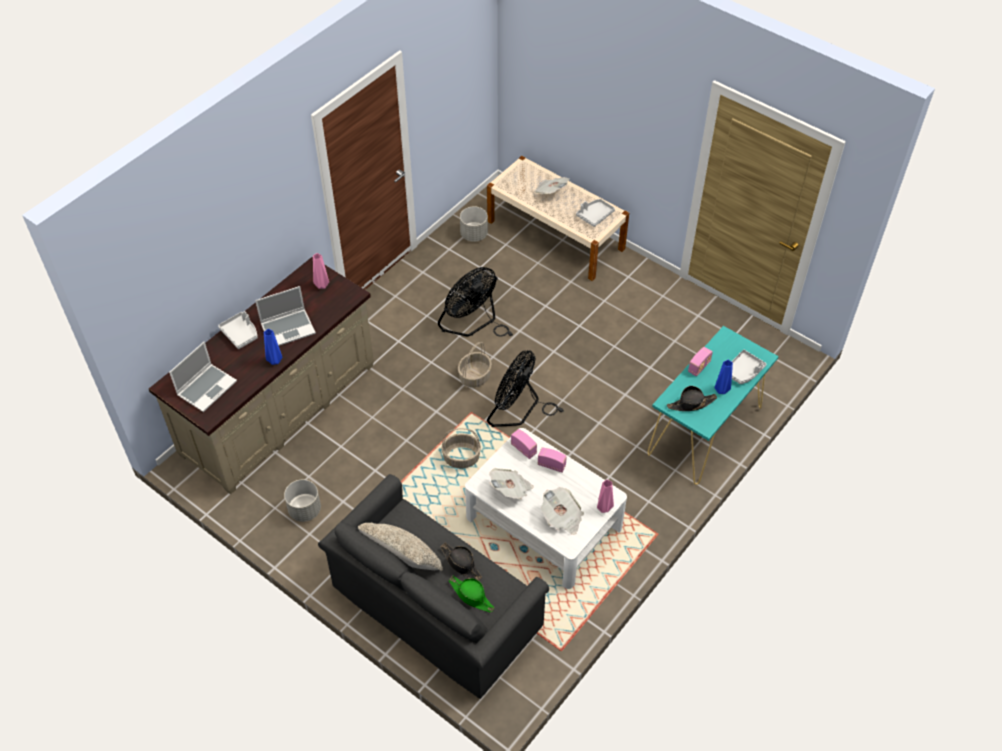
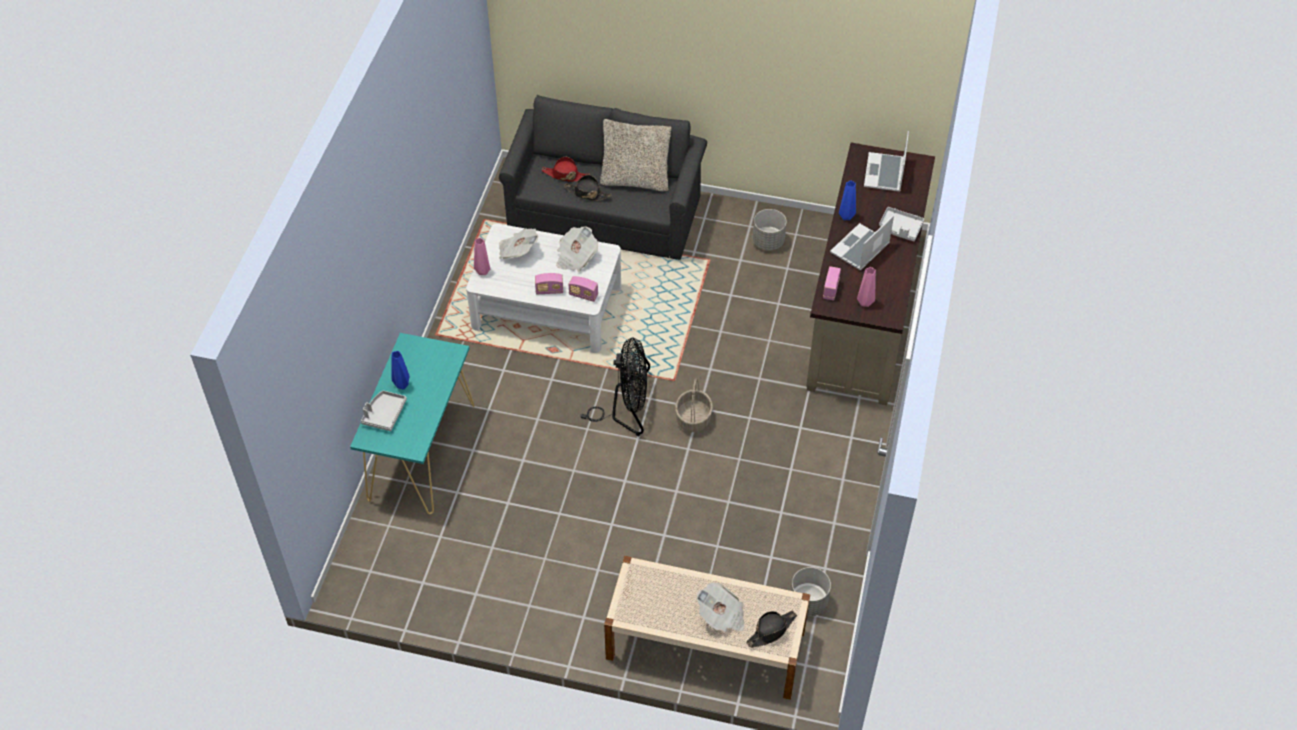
camera: 155 degrees right, 0 degrees up
(461, 458) = (657, 334): basket -> none
(471, 596) = (565, 175): green hat -> red hat
(477, 322) = (729, 483): black fan -> none
(594, 215) = (646, 600): grey tray -> none
(691, 404) = (429, 360): black hat -> black hat (771, 631)
(699, 367) = (434, 402): radio -> radio (830, 289)

